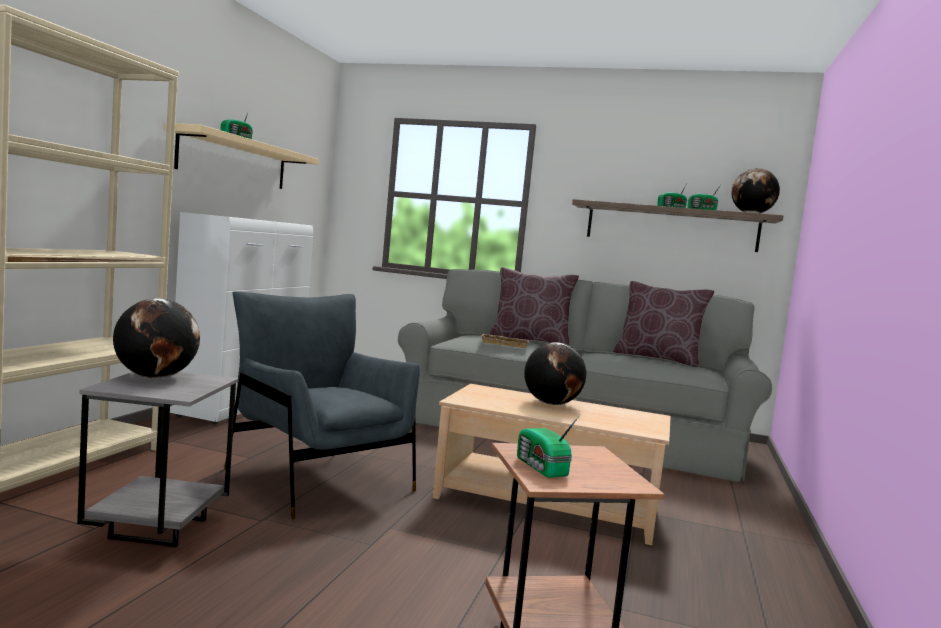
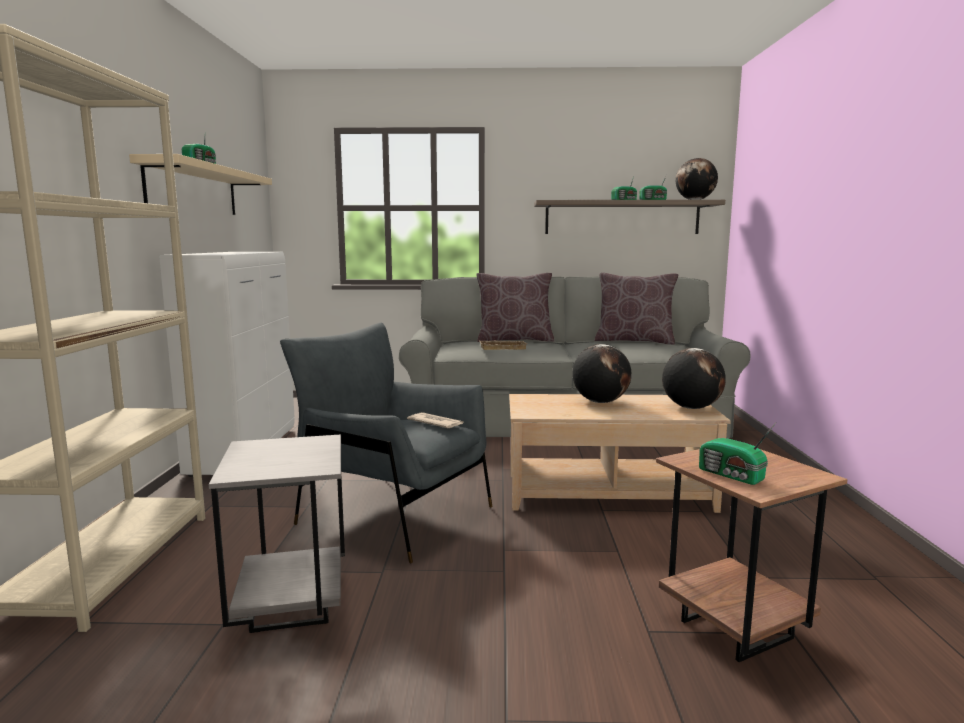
camera: 15 degrees left, 5 degrees up
(155, 377) = (261, 451): globe -> globe (691, 408)
(363, 393) = (435, 423): none -> newspaper

